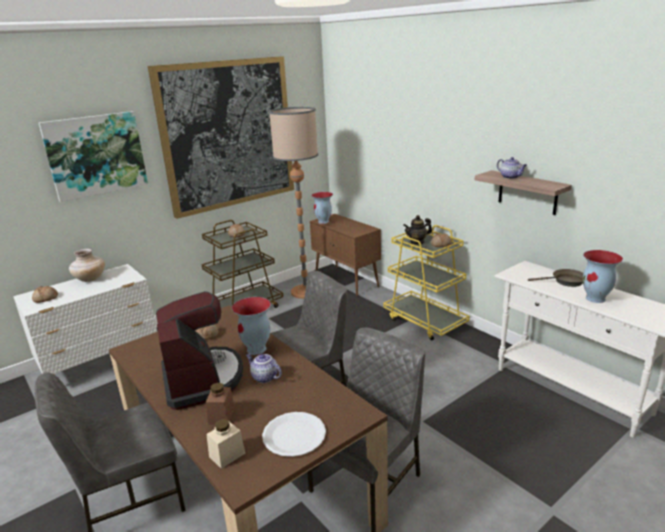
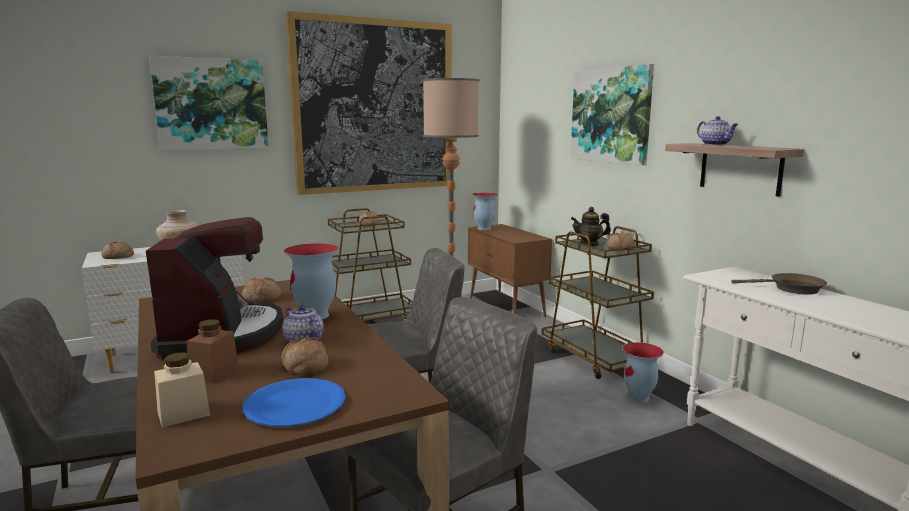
camera: 10 degrees right, 10 degrees down
(279, 400) = (304, 366): none -> bread
(294, 435) = (295, 405): white plate -> blue plate
(425, 321) = (595, 358): yellow cart -> brown cart
(426, 140) = (611, 115): none -> picture
(596, 298) = (837, 308): vase -> vase (639, 397)

